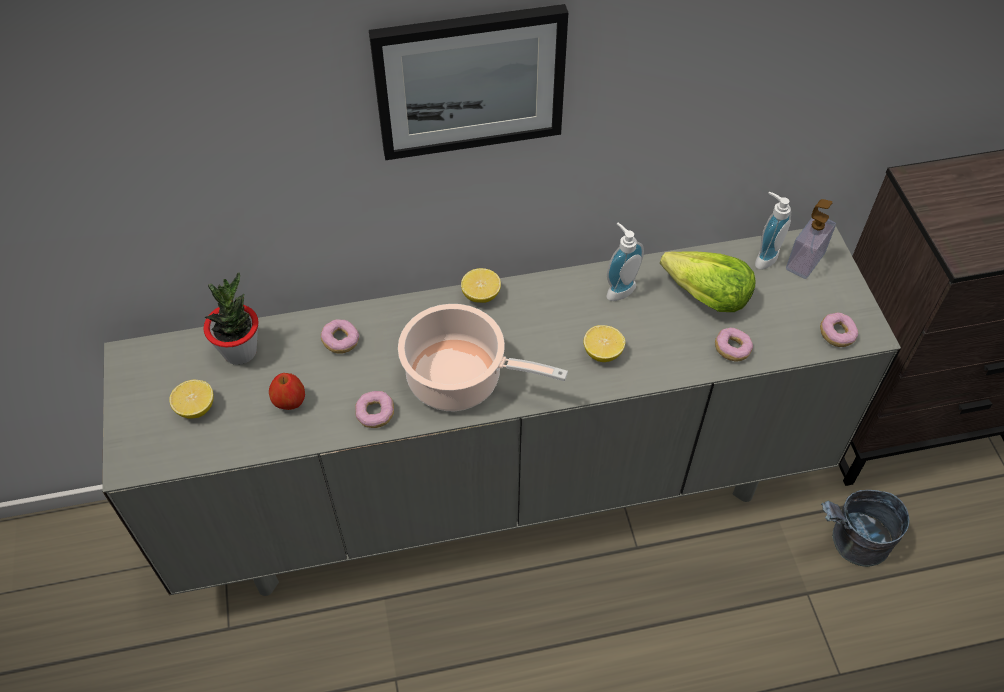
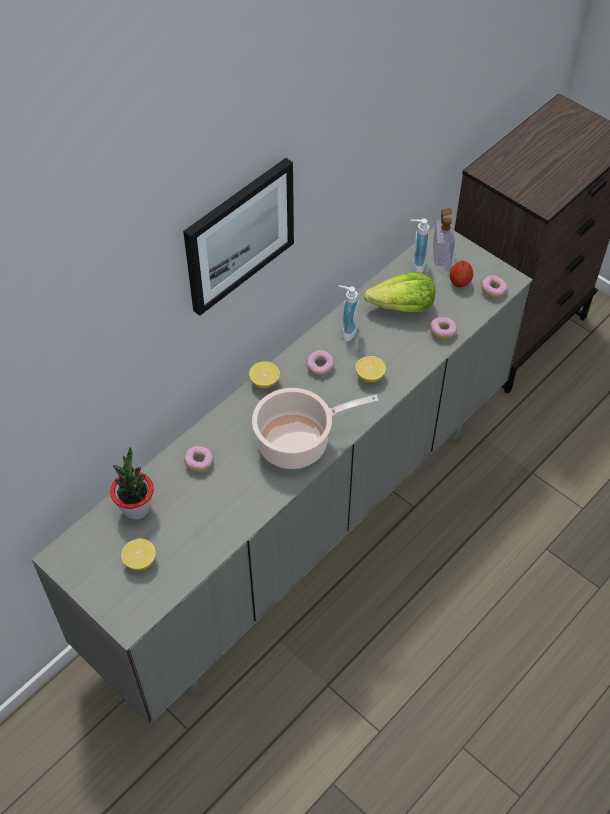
camera: 35 degrees left, 0 degrees up
(290, 402) = (200, 520): apple -> apple (459, 283)
(375, 414) = (263, 494): donut -> donut (320, 367)
(850, 543) = (535, 427): grey bucket -> none

